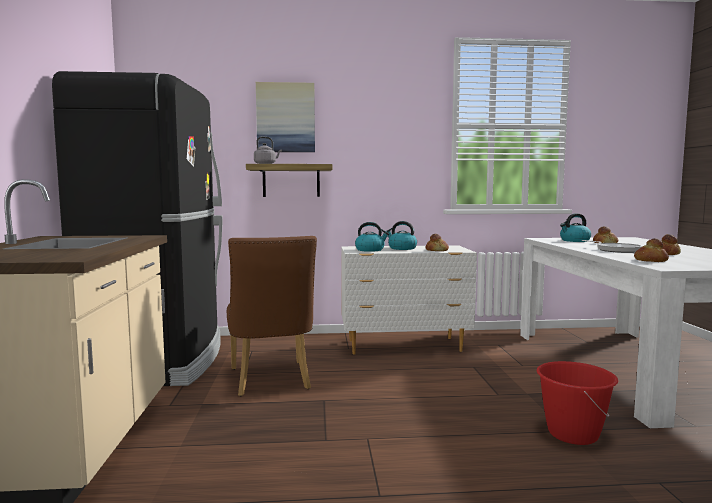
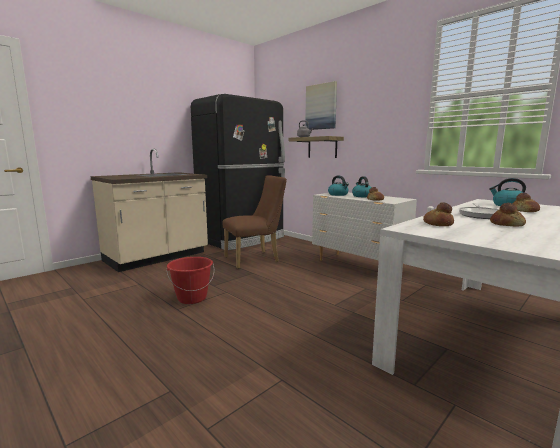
camera: 50 degrees right, 5 degrees up
(271, 381) = (255, 259): brown chair -> brown chair turned 150 degrees counterclockwise
(572, 434) = (312, 338): red bucket -> red bucket (192, 298)

